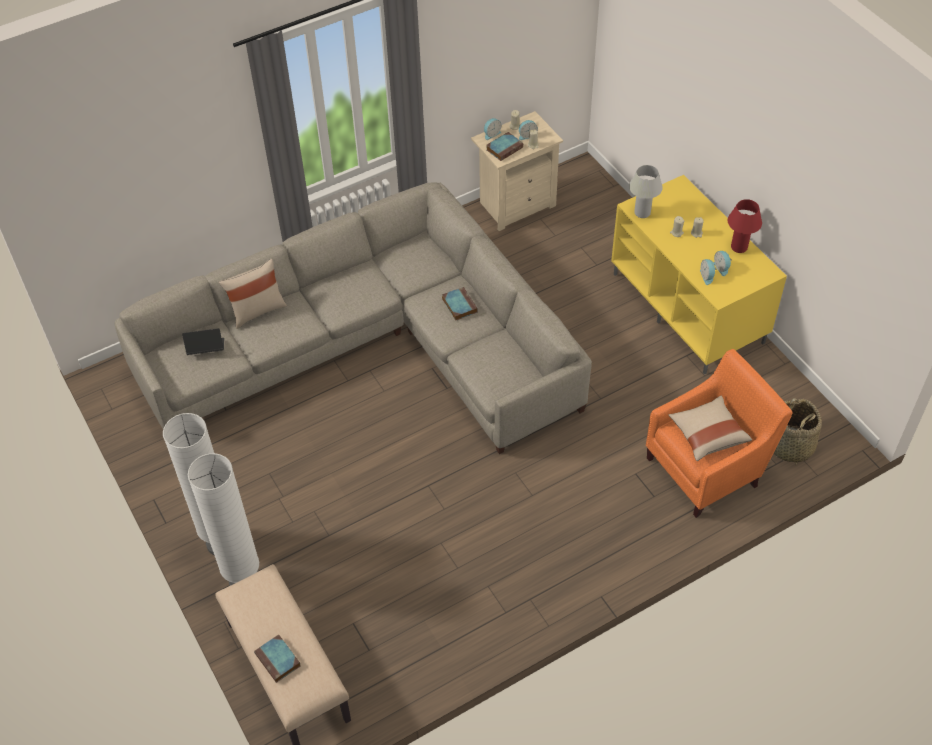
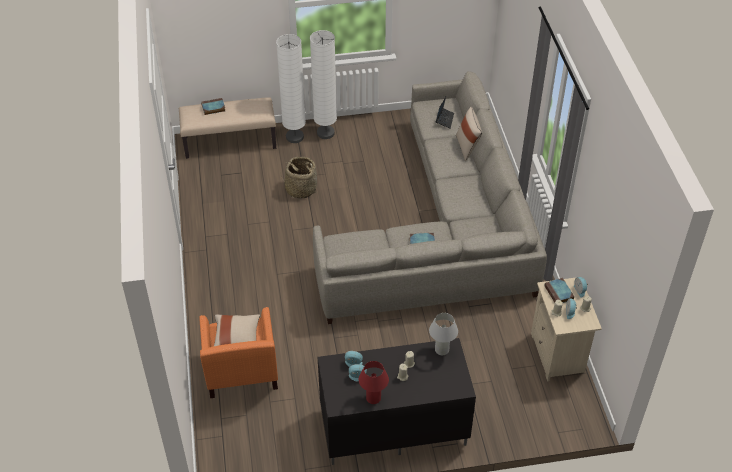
camera: 110 degrees right, 5 degrees down
(689, 308) = (392, 428): yellow tv stand -> black tv stand
(790, 446) = (230, 434): basket -> basket (301, 189)

